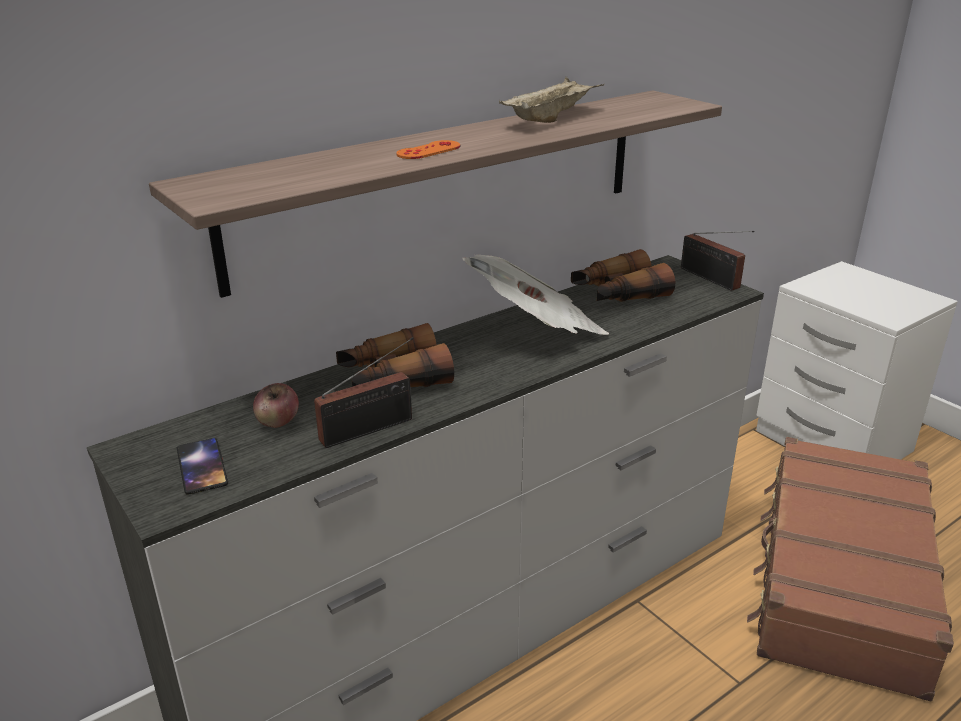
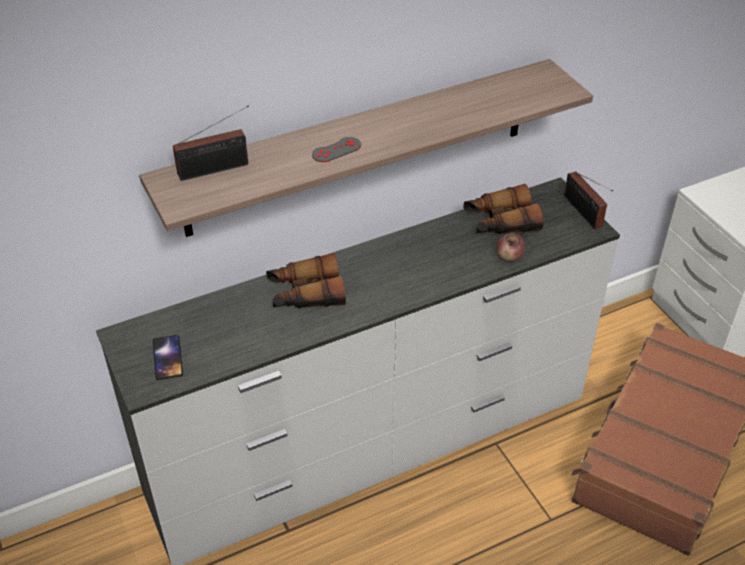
camera: 10 degrees right, 15 degrees up
(278, 422) = (220, 325): apple -> apple (509, 256)
(372, 429) = (281, 340): radio -> radio (217, 169)
(428, 150) = (336, 150): orange game controller -> grey game controller
(536, 330) = (422, 255): newspaper -> none
(551, 118) = (445, 105): beige tray -> none

